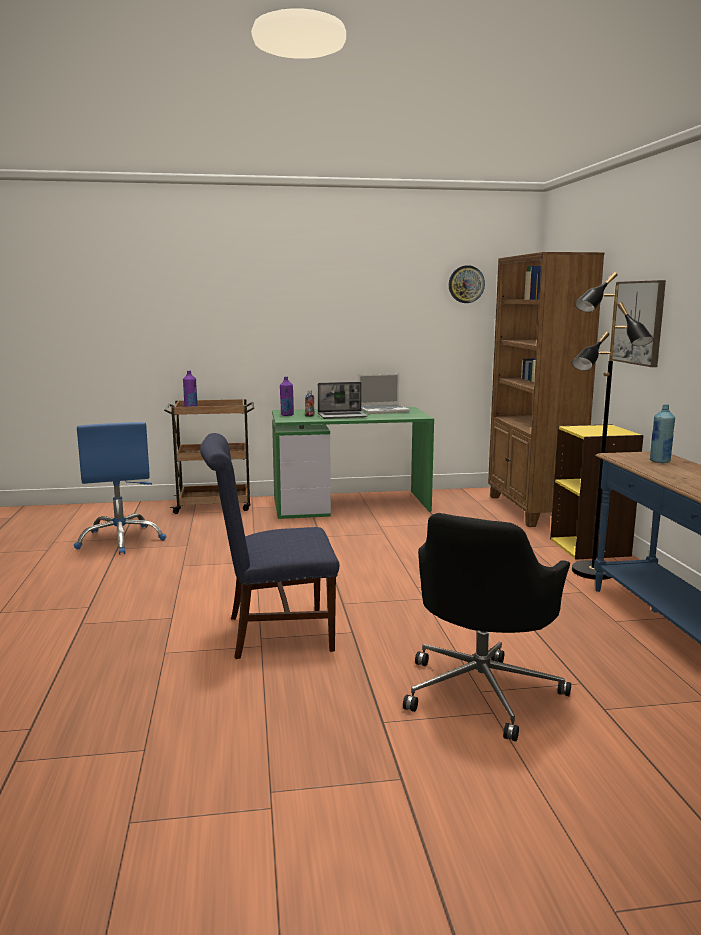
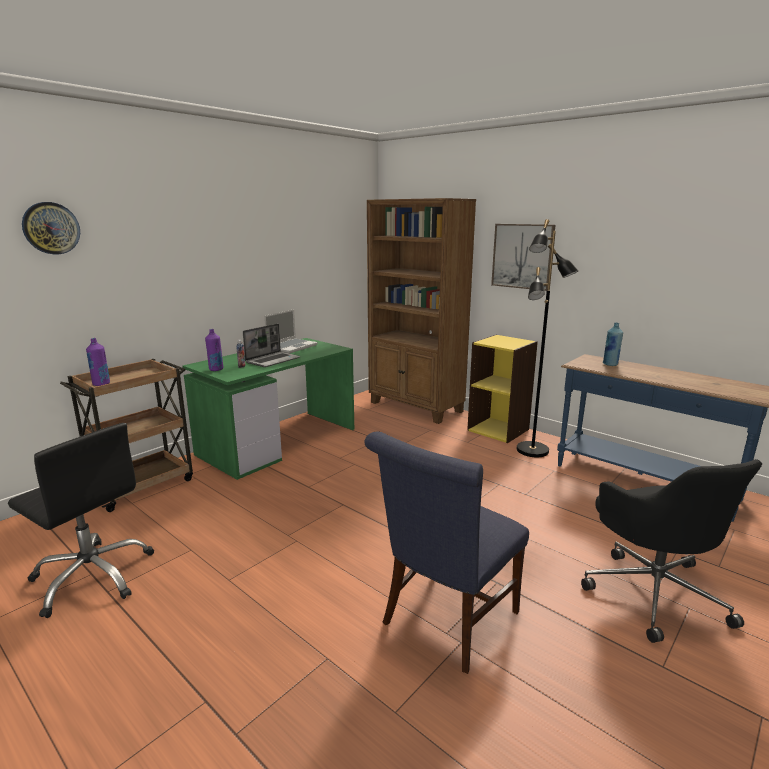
camera: 40 degrees left, 5 degrees up
(121, 540) = (93, 576): blue office chair -> black office chair
(466, 284) = (332, 222): wall clock -> wall clock (51, 228)

